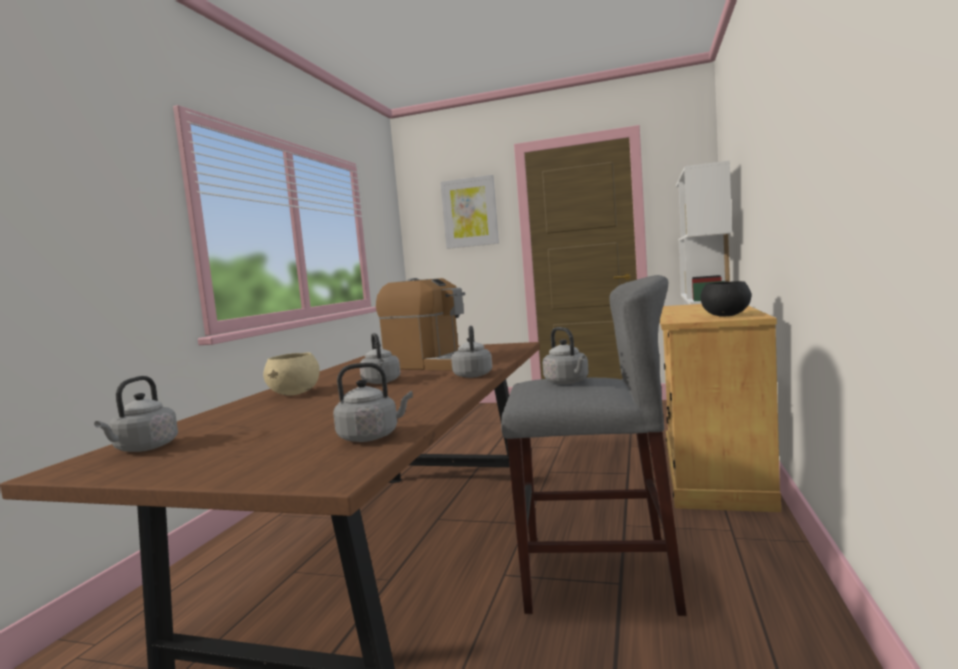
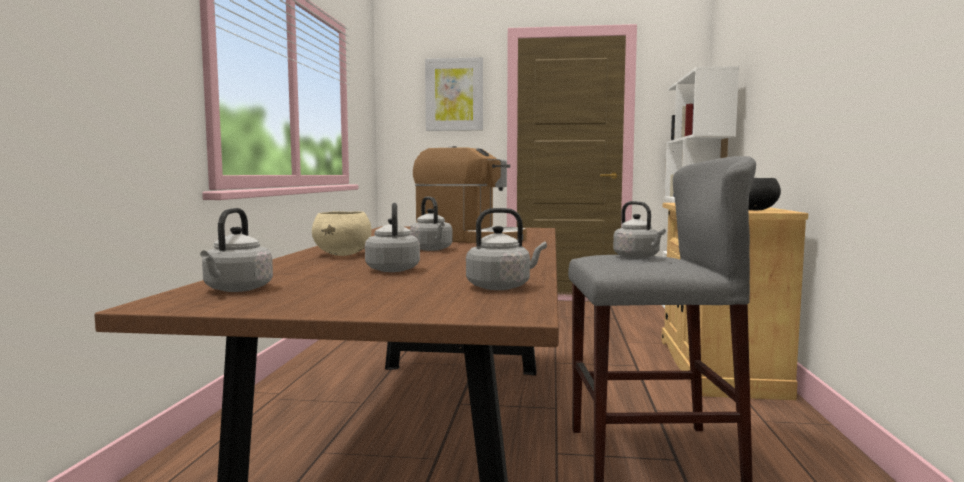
camera: 10 degrees left, 0 degrees up
(473, 375) = (528, 248): grey kettle -> grey kettle (393, 269)

